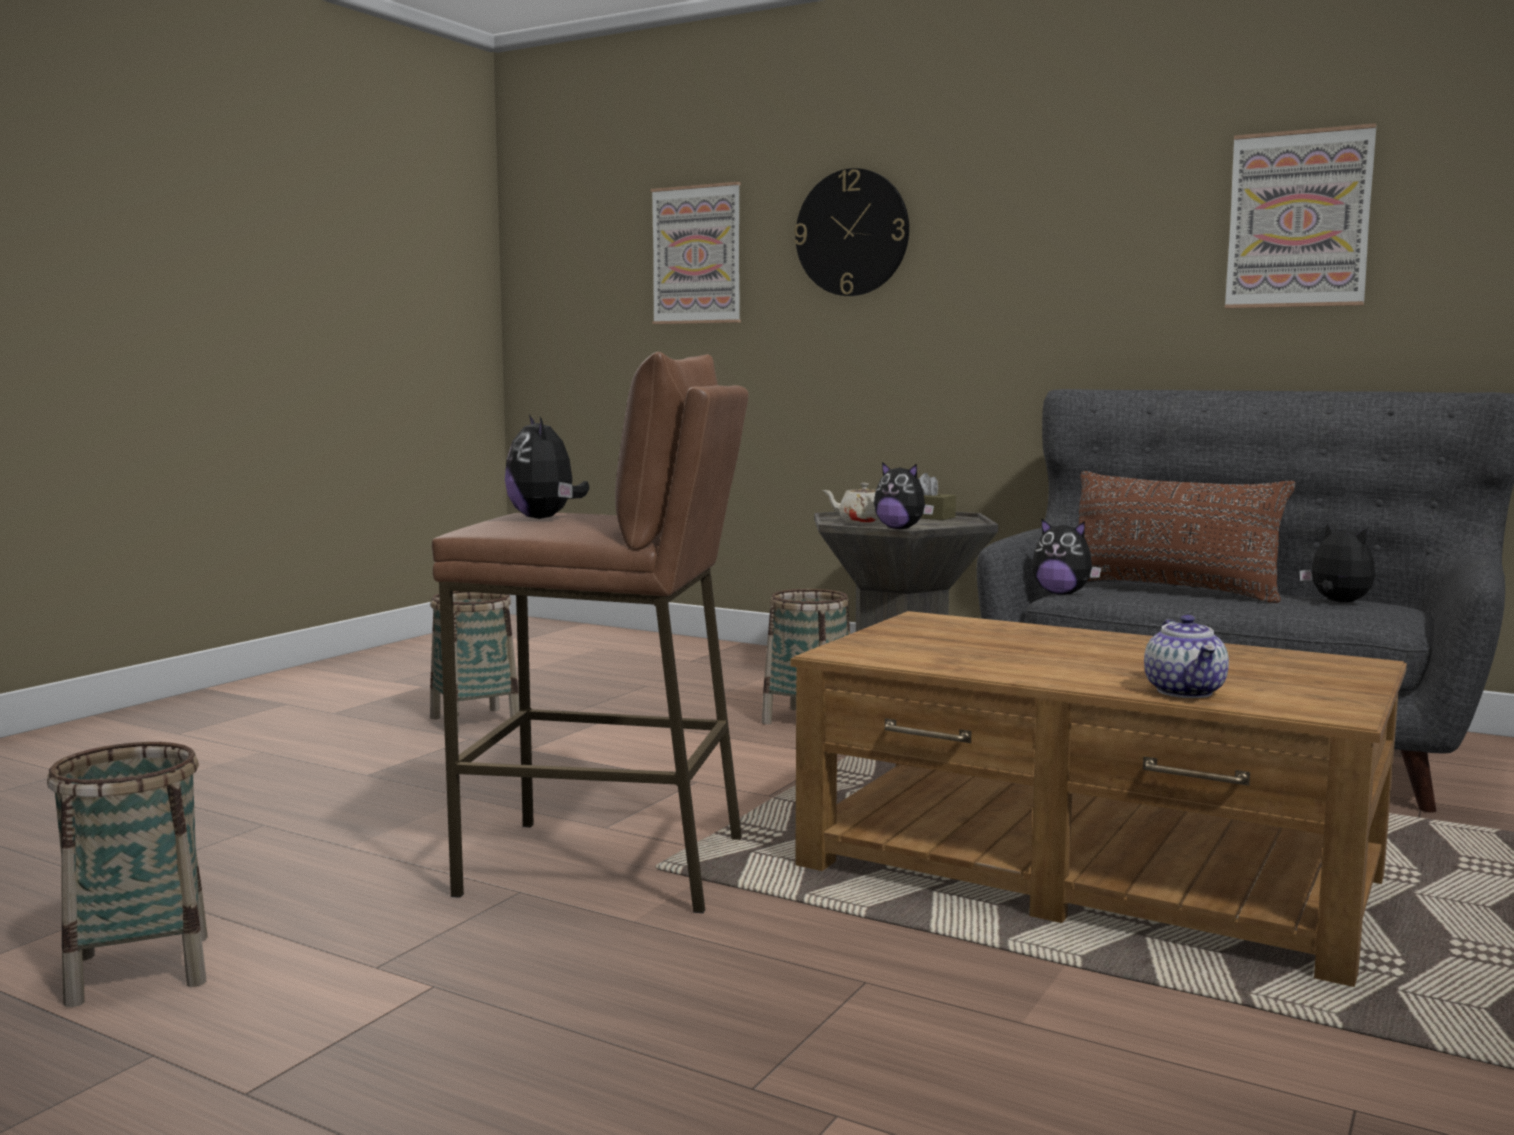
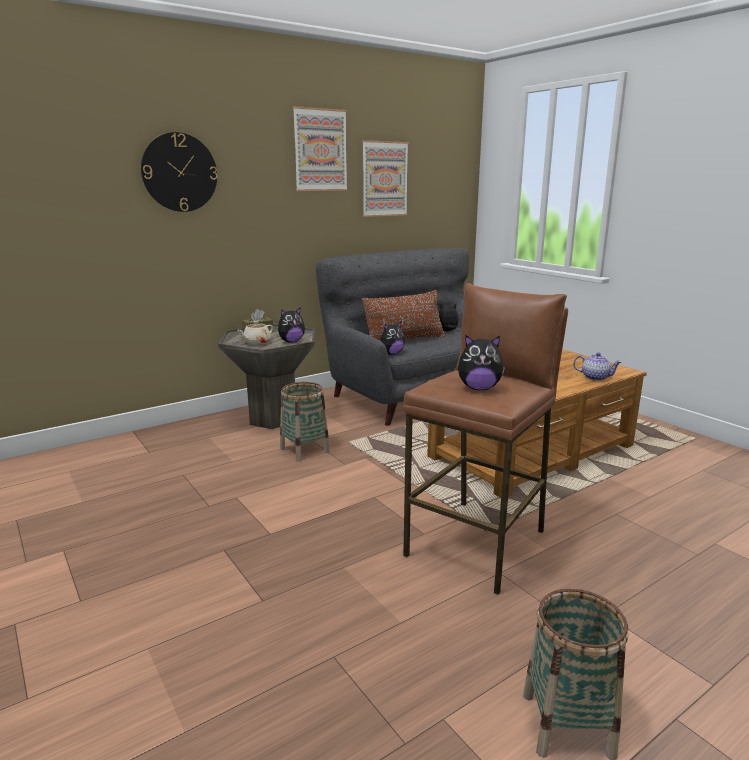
camera: 65 degrees left, 10 degrees up
(475, 721) = (185, 542): basket -> none
(697, 255) = (57, 182): picture -> picture (320, 150)

